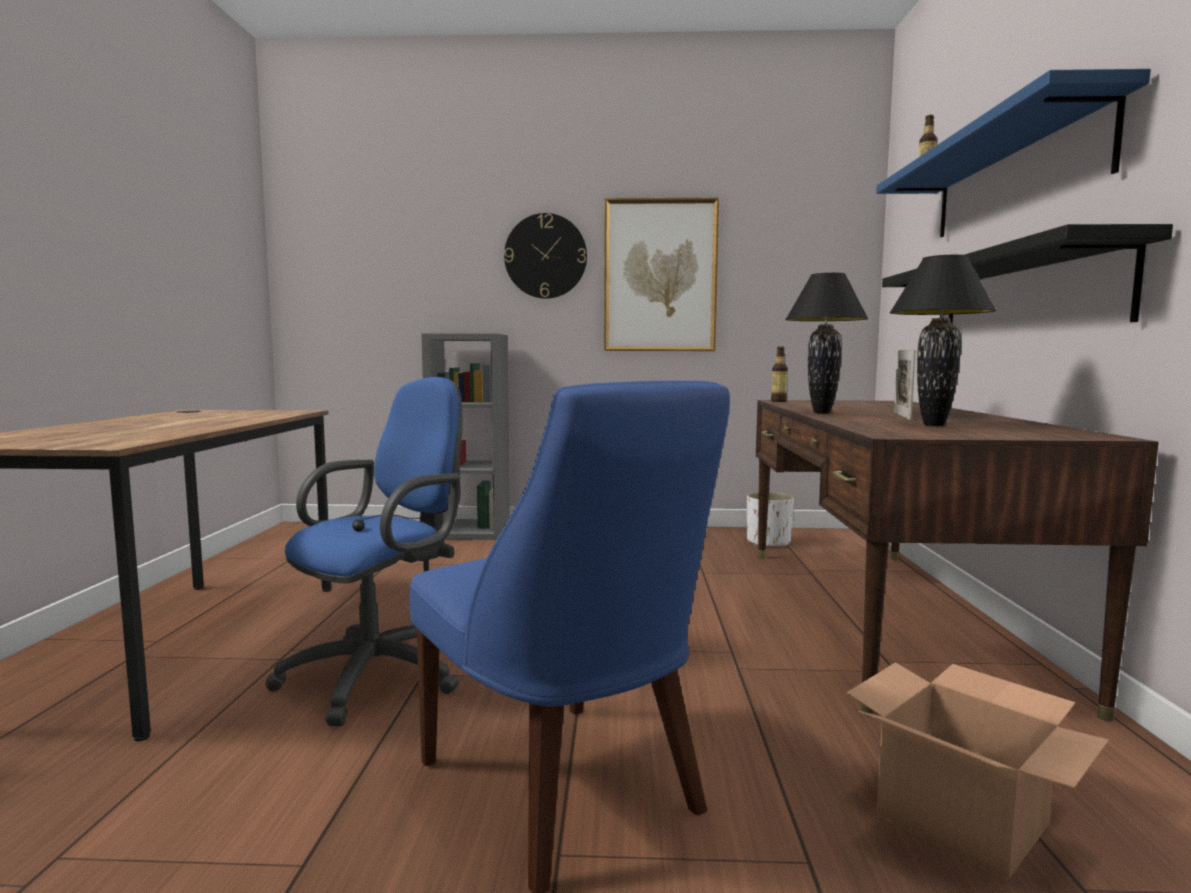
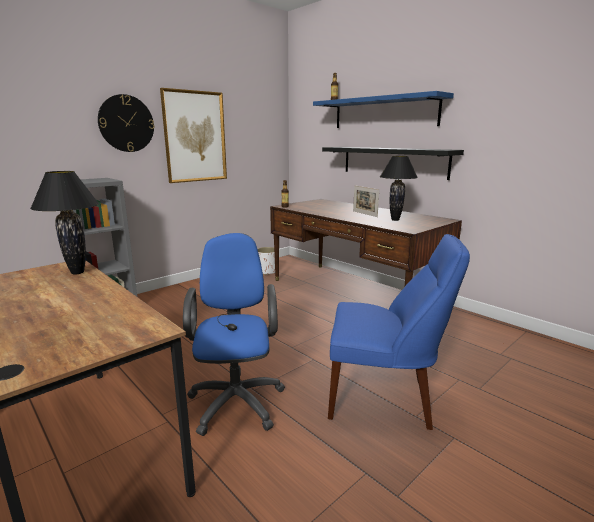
camera: 45 degrees left, 10 degrees up
(822, 412) = (336, 215): black table lamp -> black table lamp (77, 273)
(958, 820) = (463, 350): cardboard box -> none

